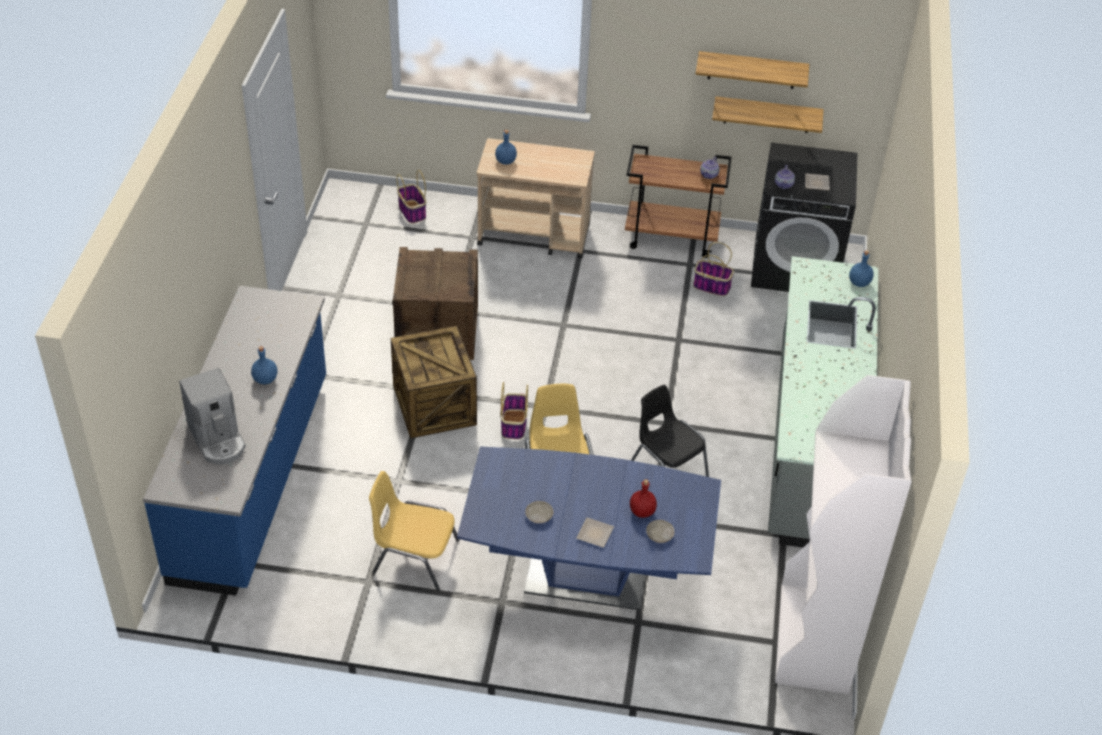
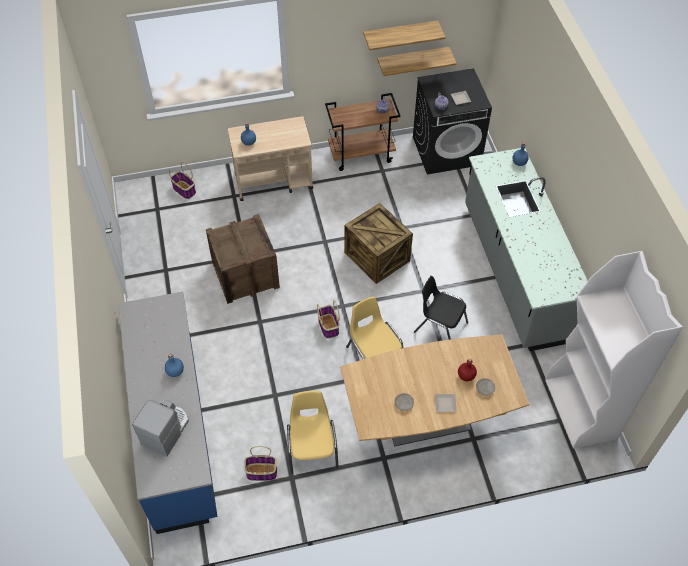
camera: 20 degrees left, 10 degrees up
(218, 439) = (166, 431): coffee machine -> coffee machine turned 105 degrees counterclockwise
(414, 557) = (312, 447): yellow chair -> yellow chair turned 90 degrees clockwise
(435, 405) = (271, 330): crate -> crate (378, 256)
(586, 579) = (427, 421): blue dining table -> brown dining table
(711, 286) = (402, 182): basket -> basket (261, 472)

